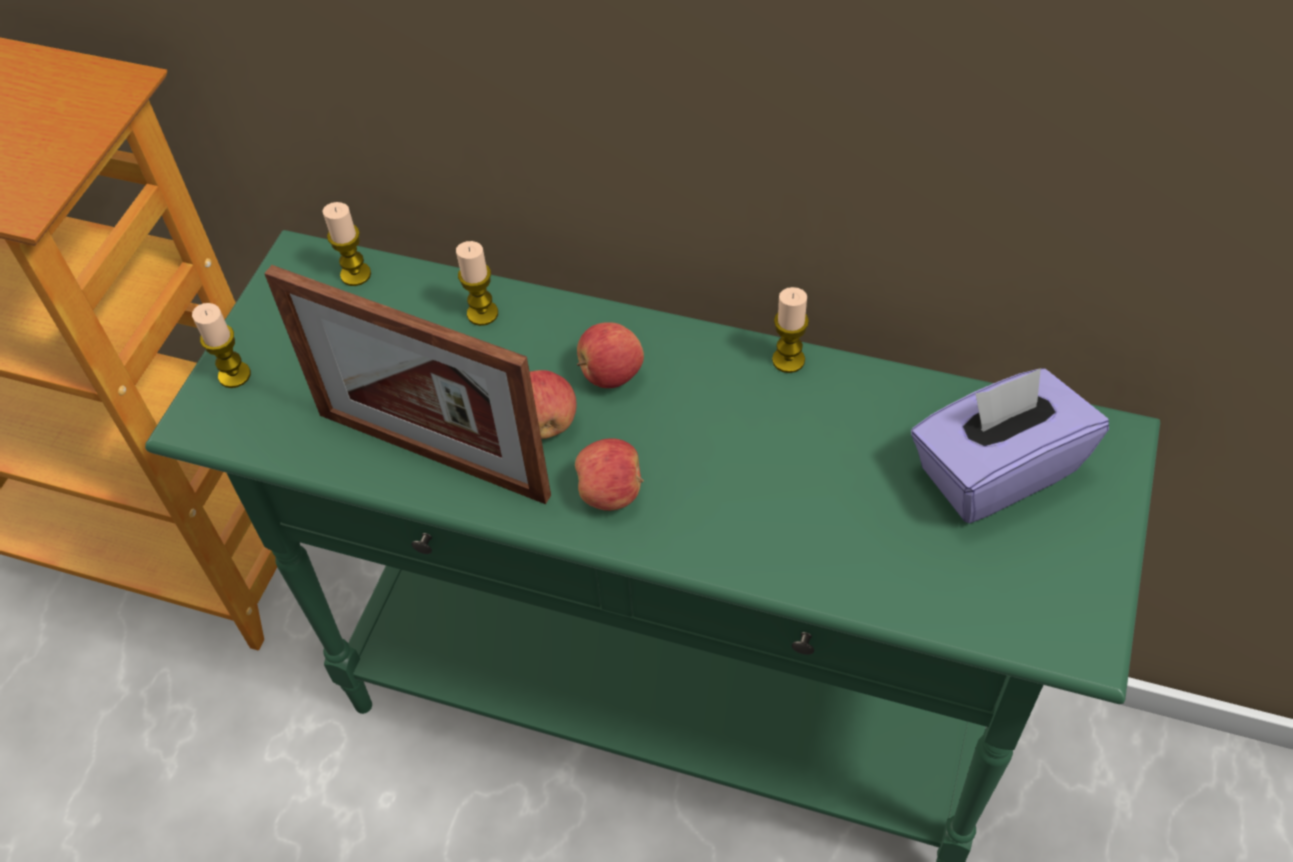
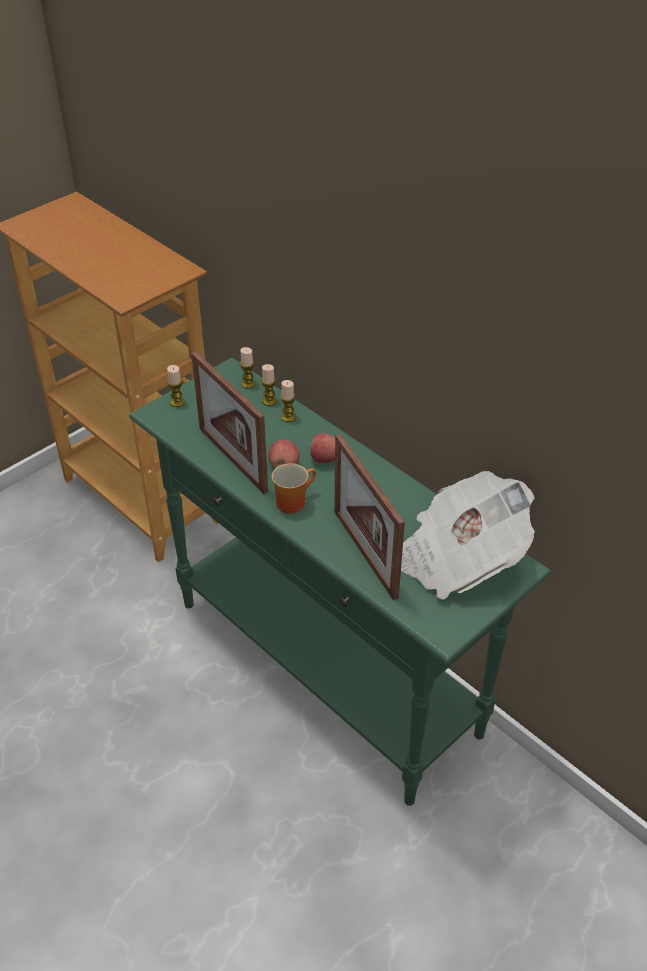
camera: 25 degrees right, 10 degrees down
(611, 492) = (292, 500): apple -> mug
(788, 360) = (402, 483): candle -> candle (269, 401)
(825, 543) = (365, 553): none -> picture frame
(995, 470) = (458, 558): purple tissue box -> newspaper

